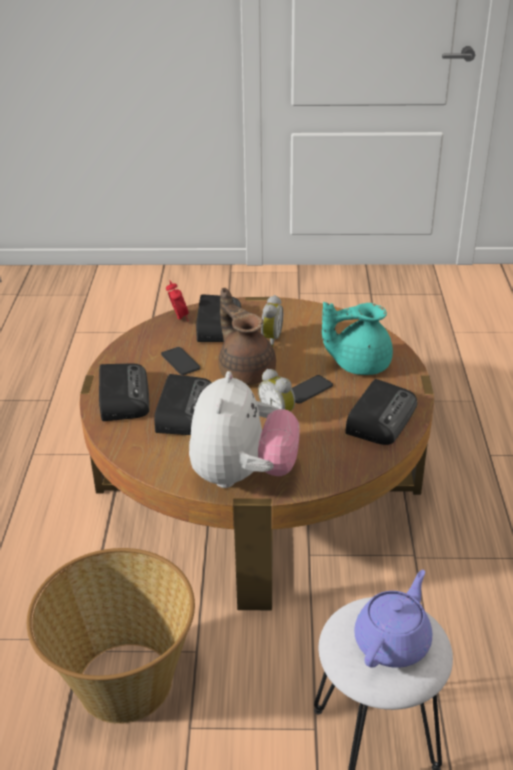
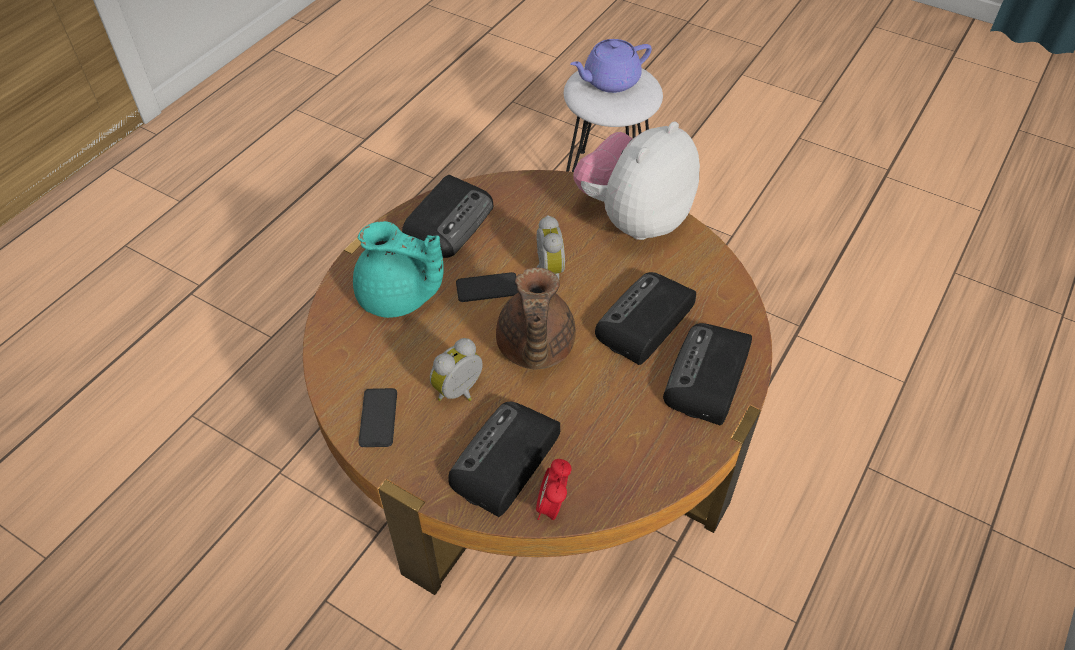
camera: 150 degrees left, 15 degrees up
(123, 681) = (771, 286): basket -> none
(180, 361) = (604, 406): phone -> phone (378, 418)
(381, 417) = (449, 222): radio -> radio turned 150 degrees clockwise

